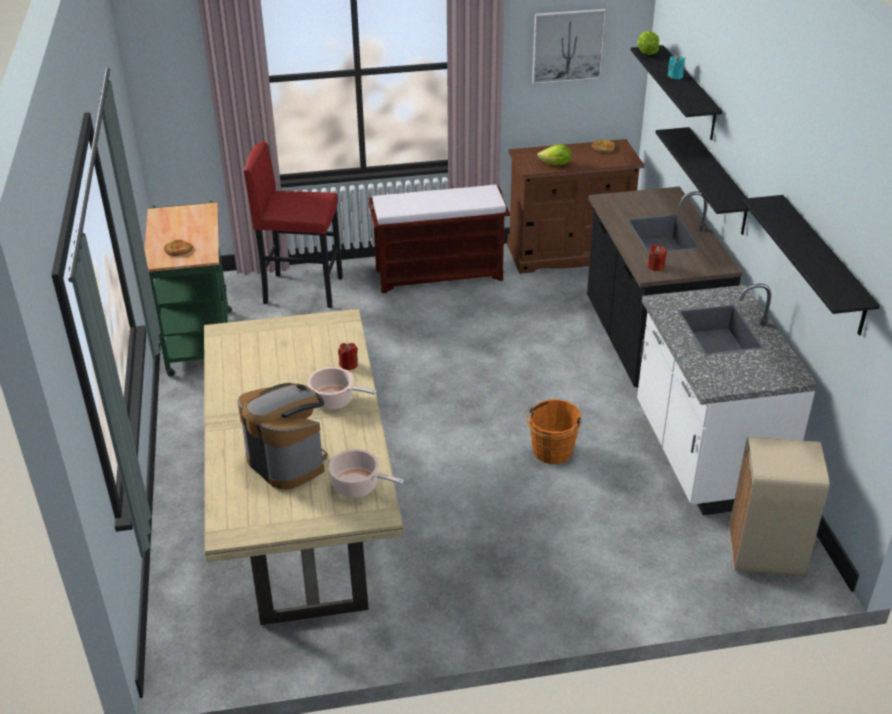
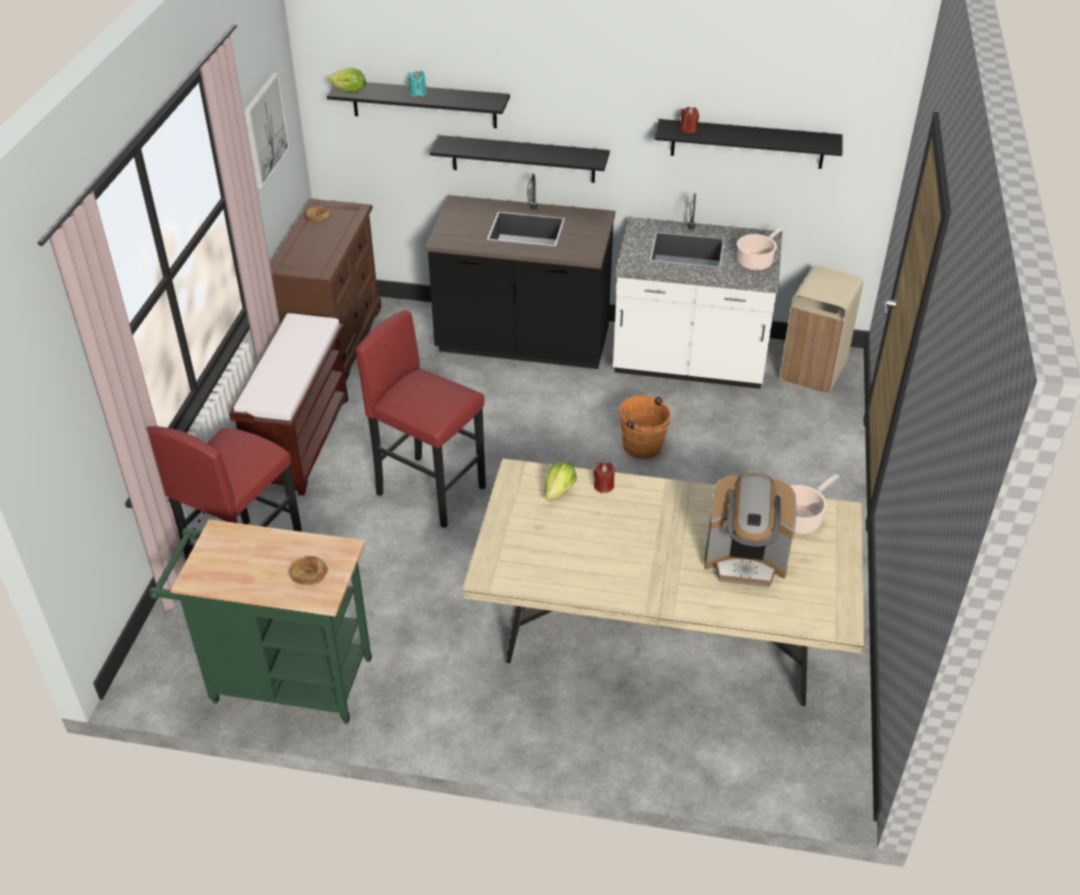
camera: 70 degrees left, 5 degrees up
(287, 461) = (745, 560): coffee machine -> coffee machine turned 150 degrees counterclockwise
(335, 400) = (660, 508): cooking pot -> cooking pot (756, 261)
(421, 348) = (431, 490): none -> red stool
(555, 165) = (327, 253): lettuce -> lettuce (559, 491)
(656, 266) = (580, 248): red candle -> red candle (688, 129)

